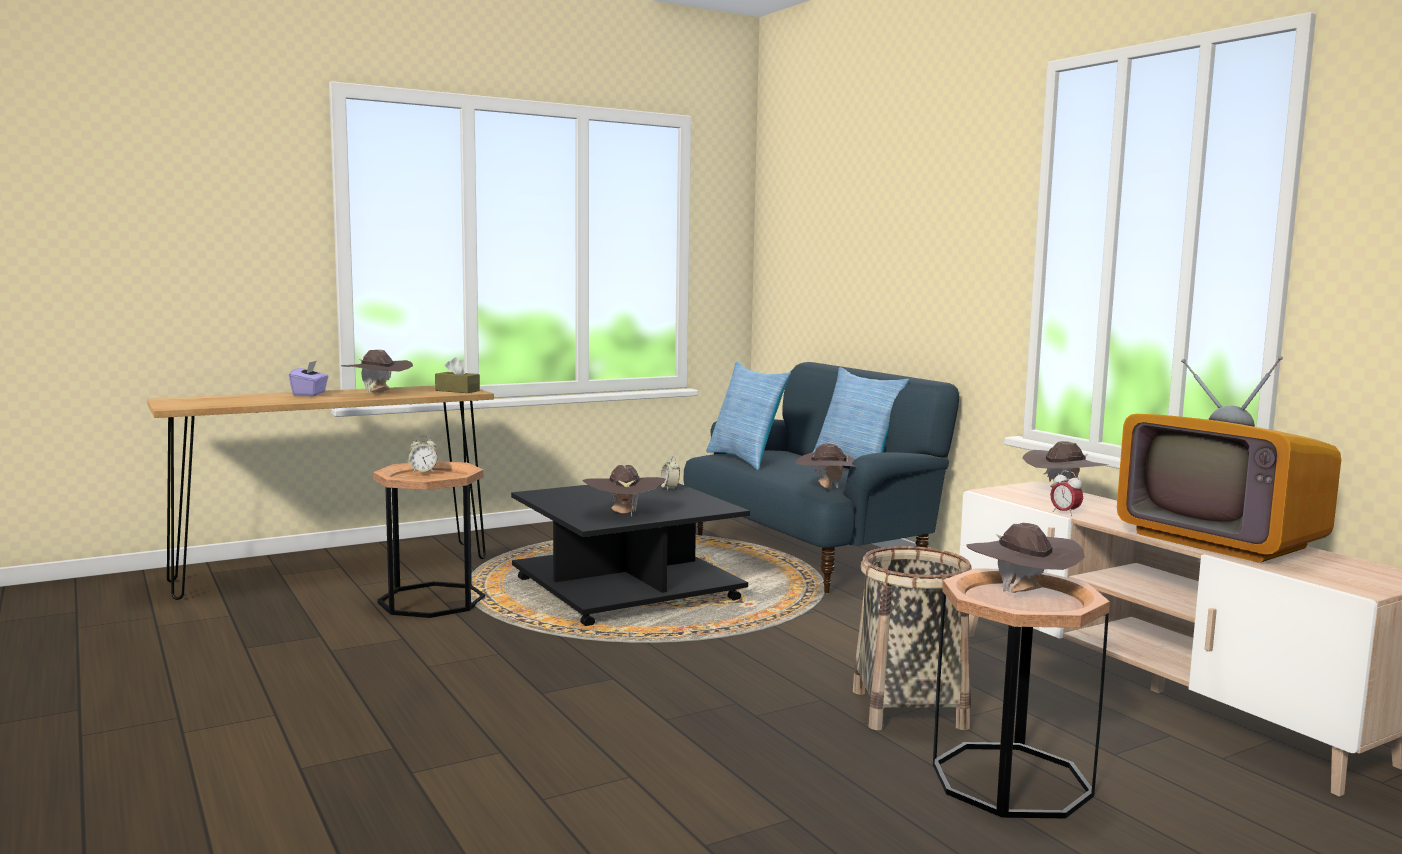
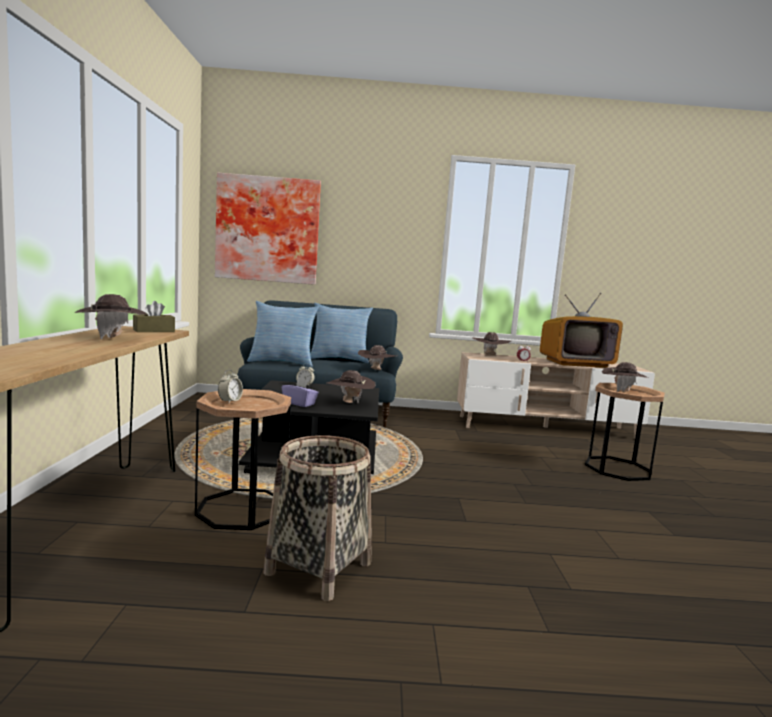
camera: 60 degrees left, 0 degrees up
(310, 394) = (50, 345): purple tissue box -> purple tissue box (299, 403)
(813, 248) = (268, 230): none -> picture
(909, 709) = (542, 460): basket -> basket (319, 568)

